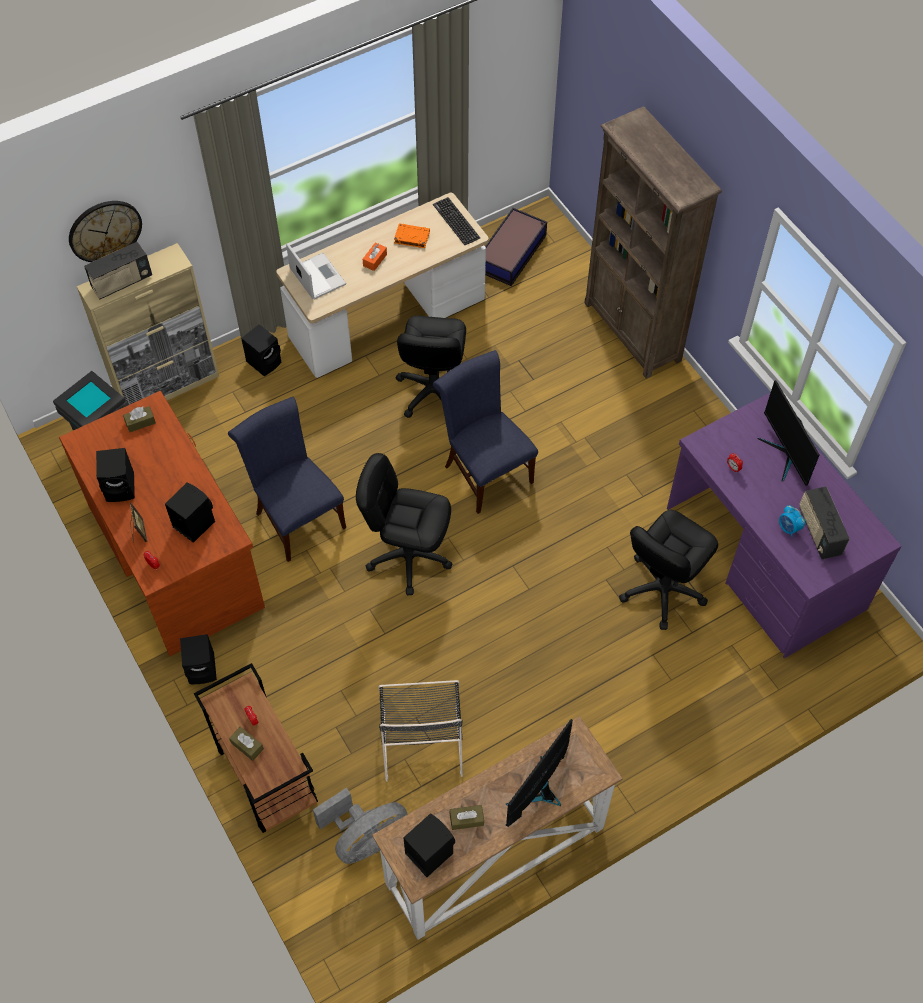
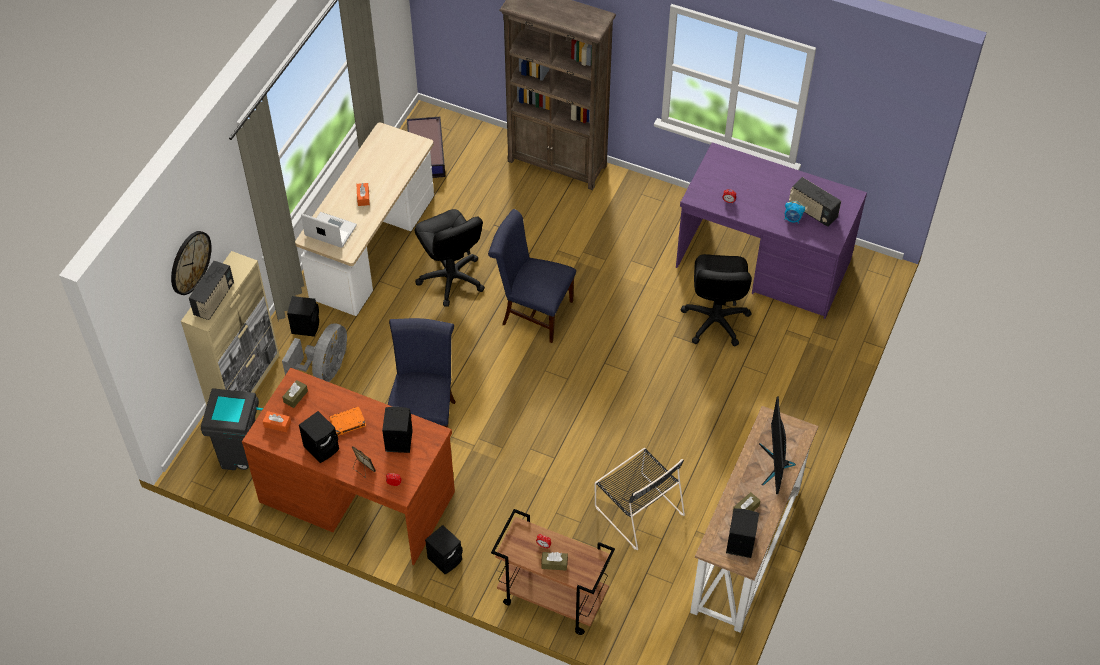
camera: 35 degrees left, 5 degrees down
(102, 440) = (277, 424): none -> orange tissue box
(297, 517) = (424, 418): blue chair -> blue chair turned 75 degrees clockwise
(365, 838) = (653, 594): grey fan -> grey fan (324, 369)
(409, 556) = (528, 398): black office chair -> none
(411, 237) = (376, 168): orange book -> orange book (347, 422)
(456, 221) = (399, 140): keyboard -> none
(785, 455) = (754, 175): monitor -> none

